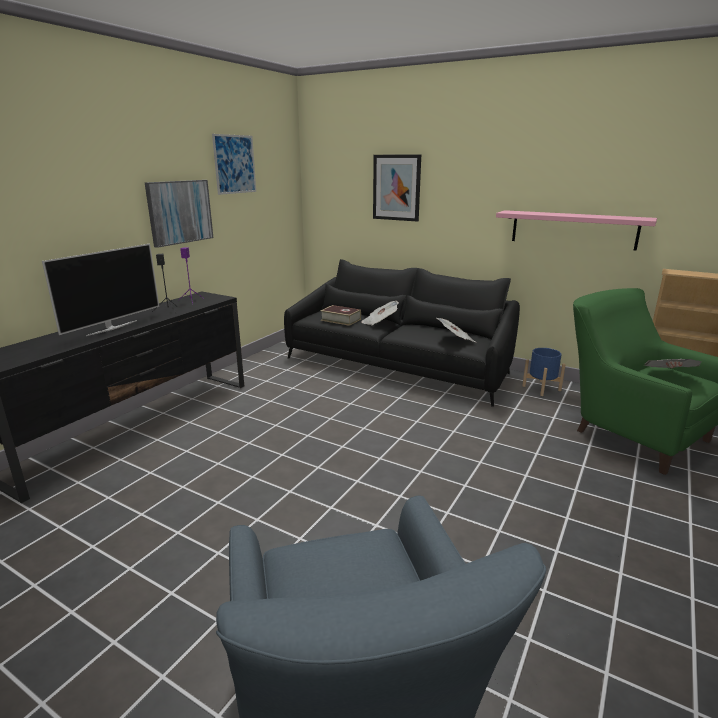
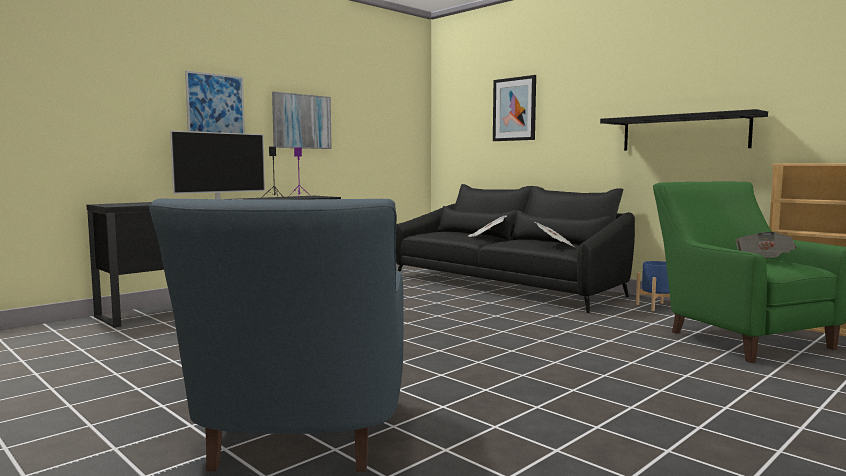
camera: 15 degrees right, 15 degrees down
(234, 164) = (360, 88): picture -> picture (215, 104)
(341, 320) = (448, 234): book -> none
(573, 229) = (684, 132): pink shelf -> black shelf

